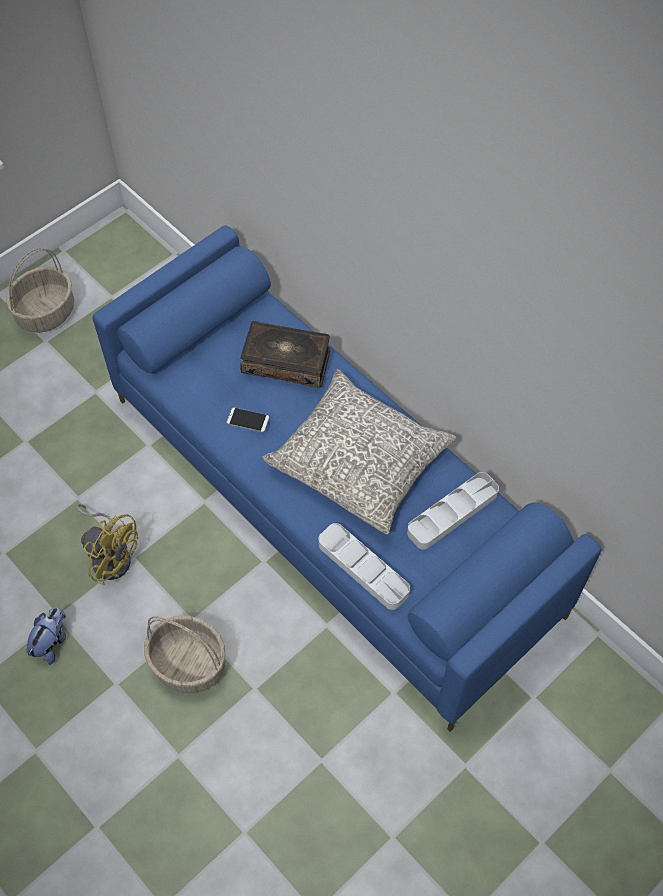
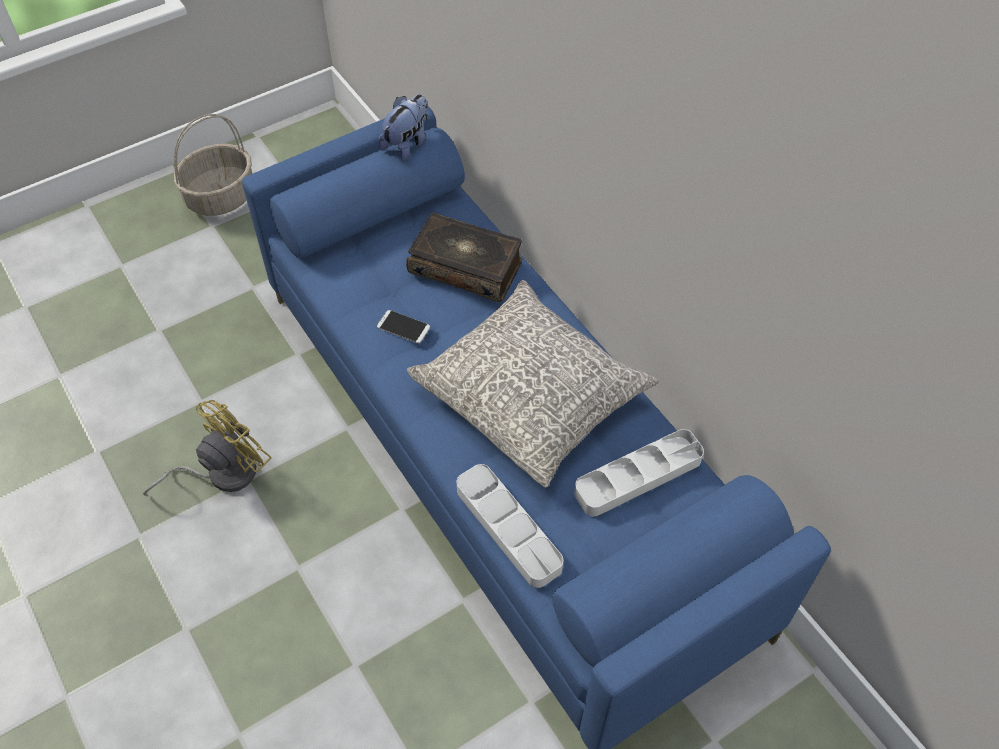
camera: 10 degrees right, 5 degrees down
(51, 642) = (124, 565): plush toy -> plush toy (407, 144)
(111, 555) = (222, 473): yellow fan -> yellow fan turned 90 degrees counterclockwise
(187, 664) = (280, 620): basket -> none

